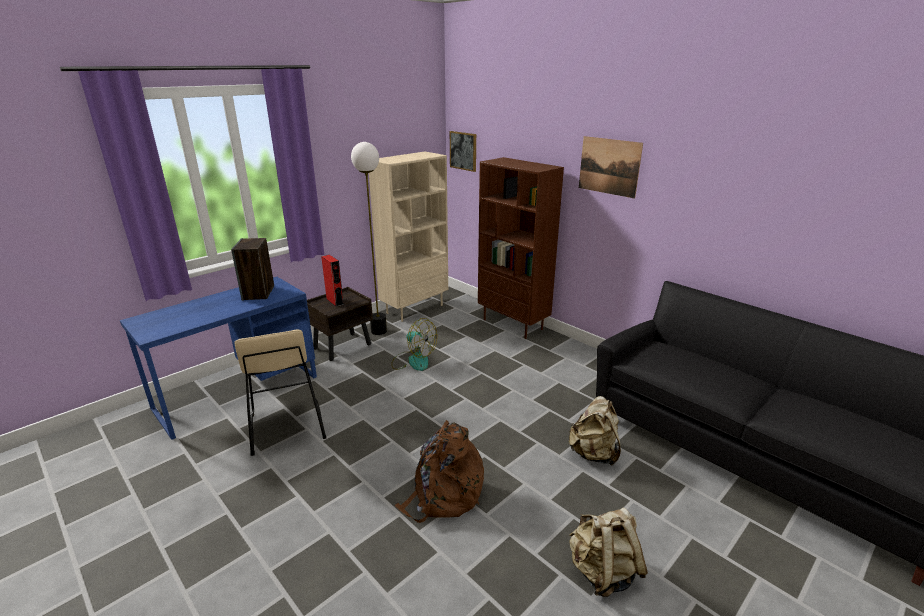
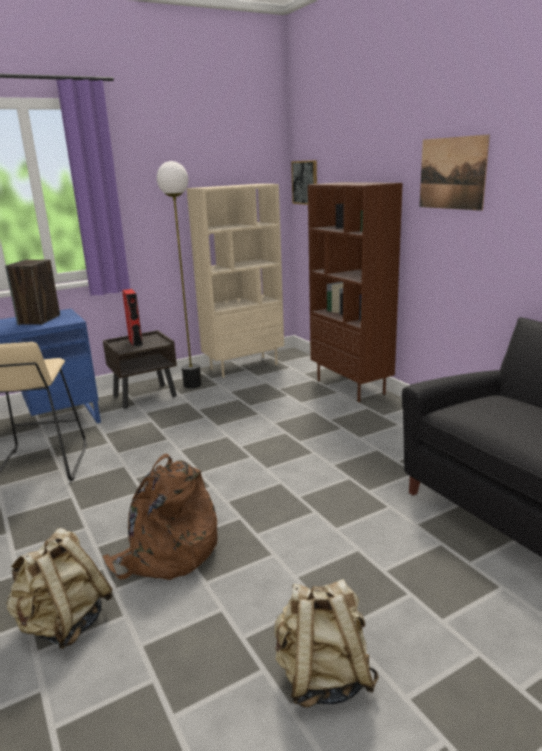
camera: 15 degrees right, 5 degrees down
(413, 360) = (213, 414): fan -> none
(593, 454) = (383, 532): beige backpack -> beige backpack (64, 623)

